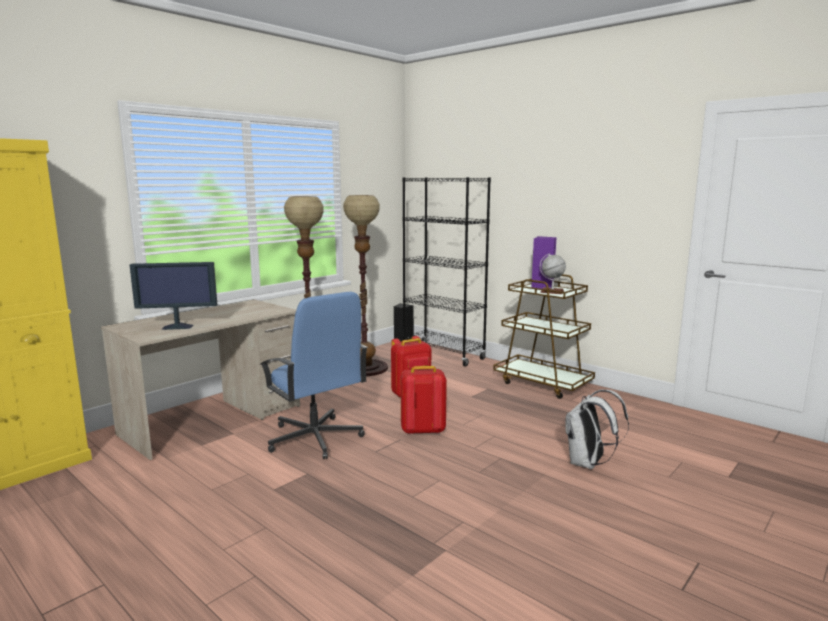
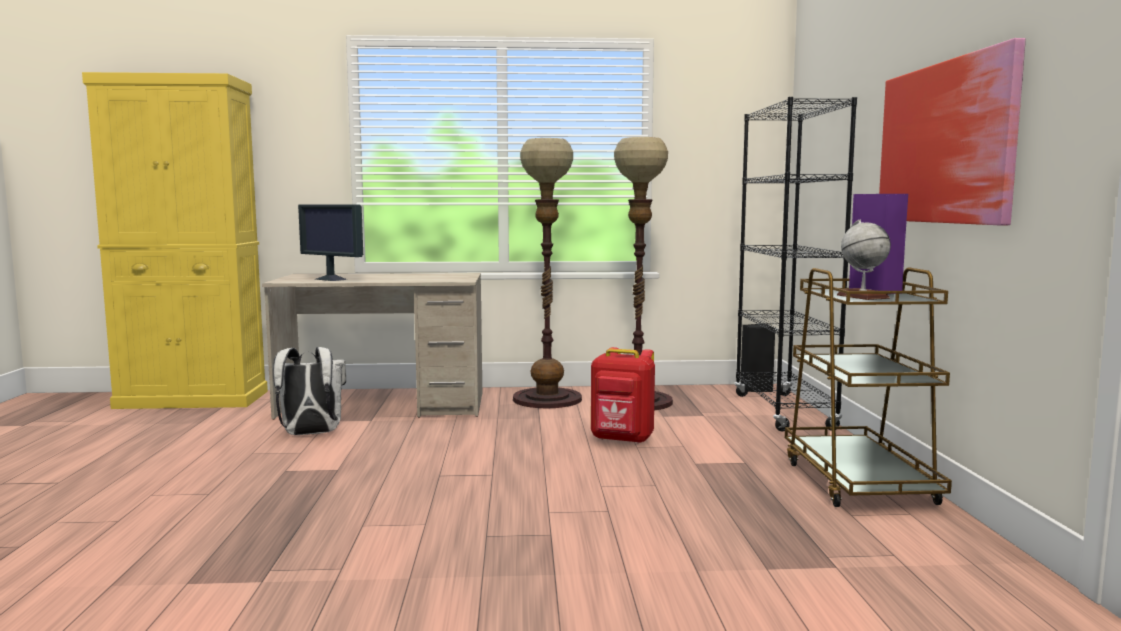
camera: 45 degrees right, 5 degrees down
(315, 438) = (418, 446): blue office chair -> none
(422, 430) = (537, 475): red backpack -> none
(570, 212) = (945, 143): none -> picture
(588, 463) = (651, 591): white backpack -> white backpack (310, 434)

